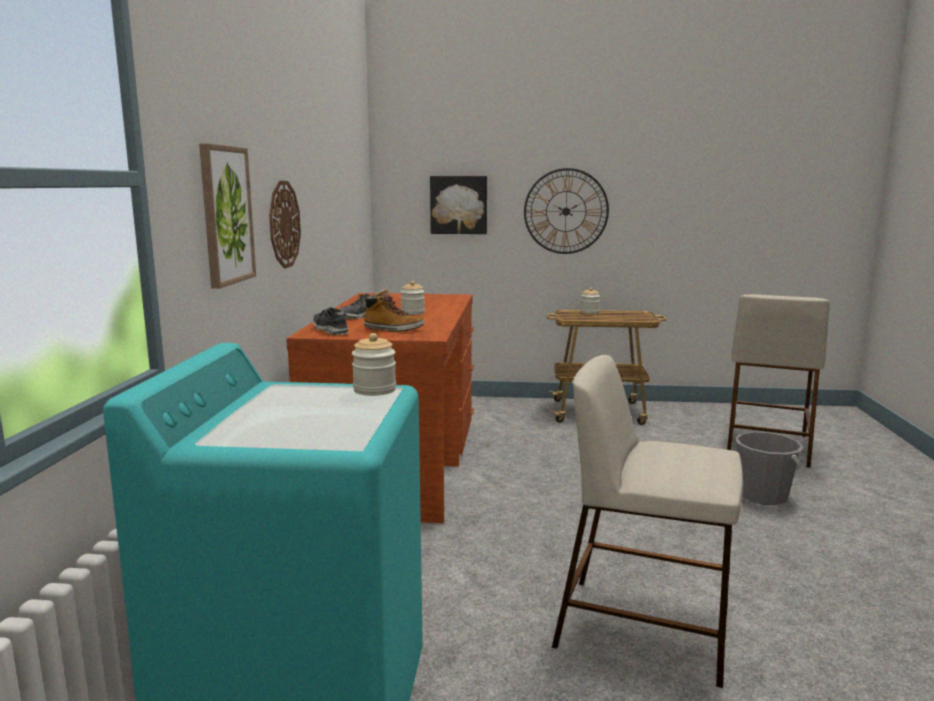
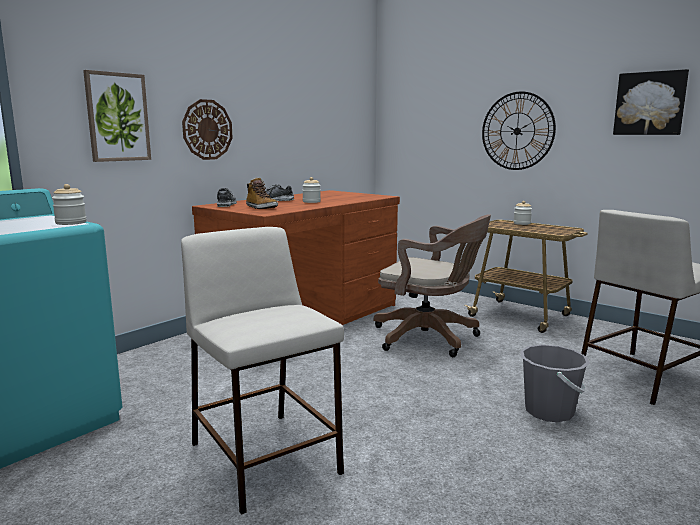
camera: 35 degrees right, 0 degrees up
(459, 205) = (433, 126): picture -> picture (650, 103)
(564, 455) = (430, 338): none -> brown office chair

